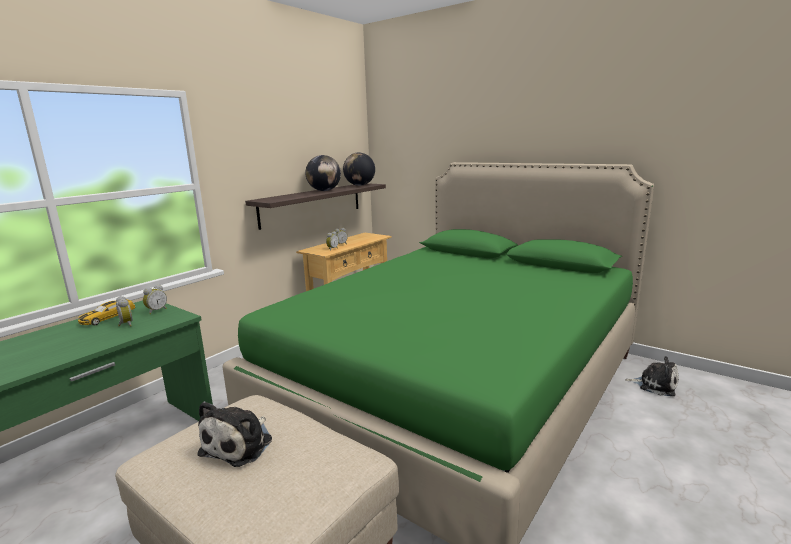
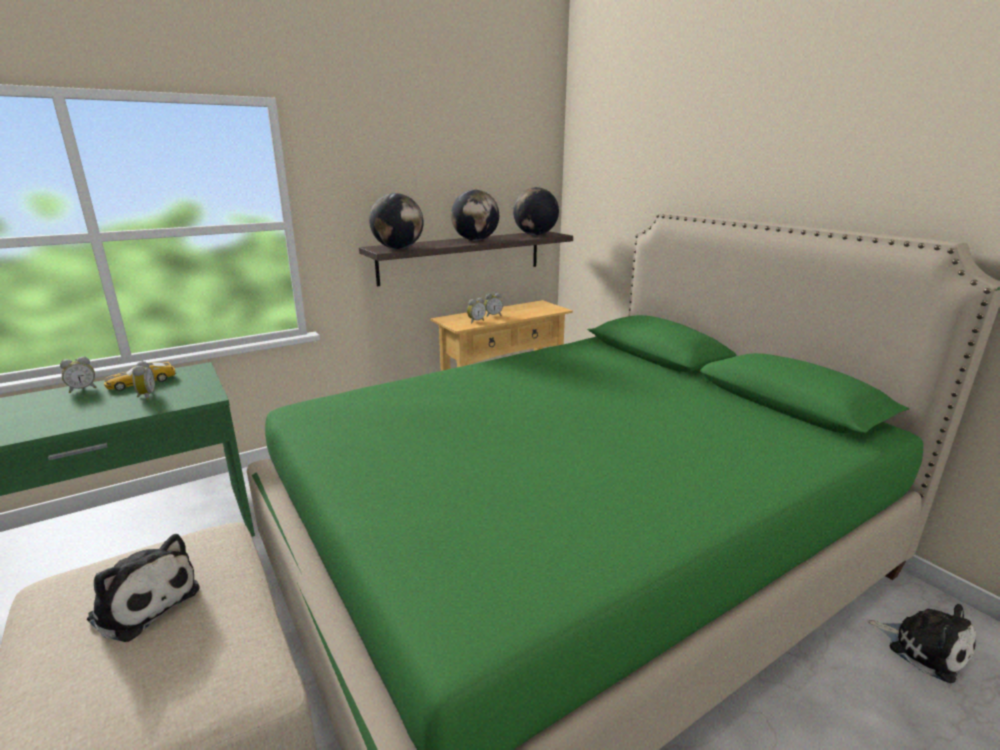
camera: 20 degrees right, 5 degrees up
(156, 311) = (194, 382): alarm clock -> alarm clock (83, 389)
(240, 444) = (143, 602): plush toy -> plush toy turned 105 degrees counterclockwise
(278, 199) = (398, 248): none -> globe

